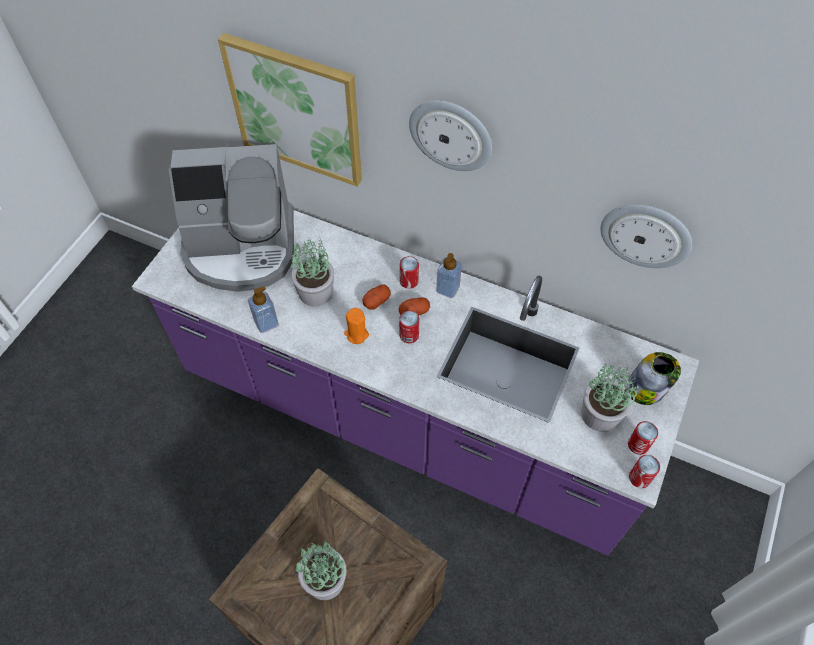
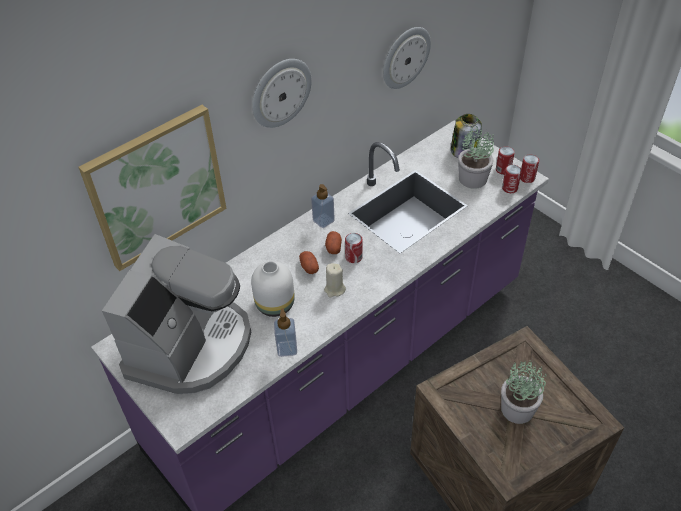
camera: 65 degrees left, 10 degrees down
(316, 292) = (276, 304): potted plant -> white vase
(356, 334) = (334, 289): orange candle -> beige candle
(409, 281) = (302, 241): can -> can (510, 188)

